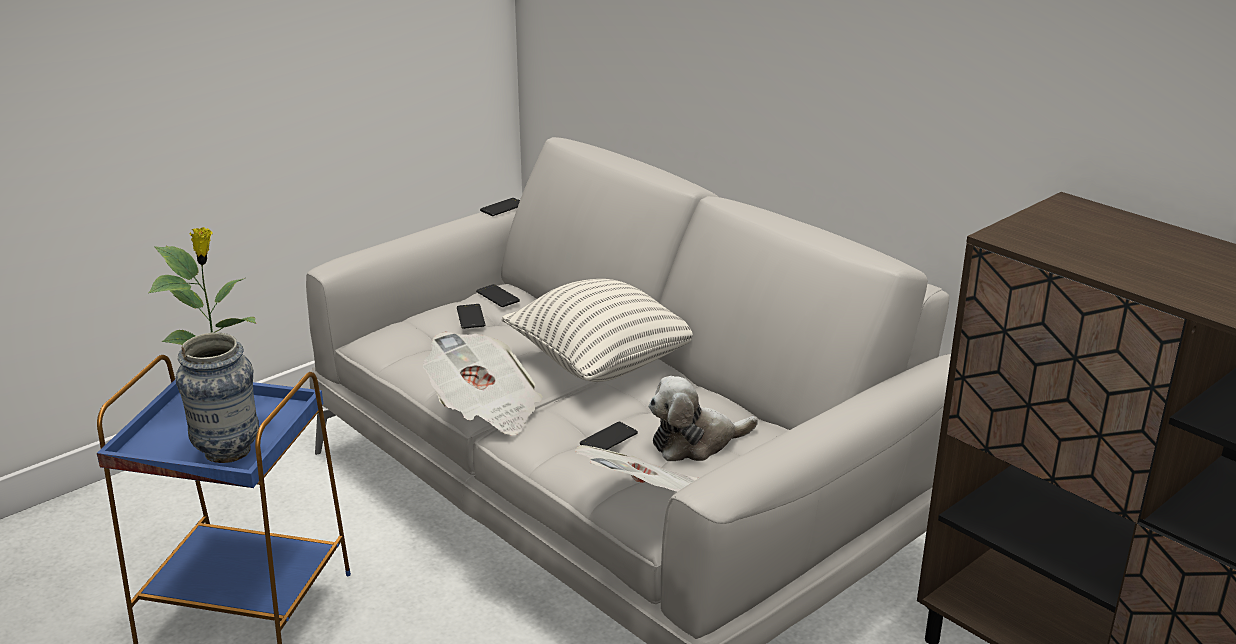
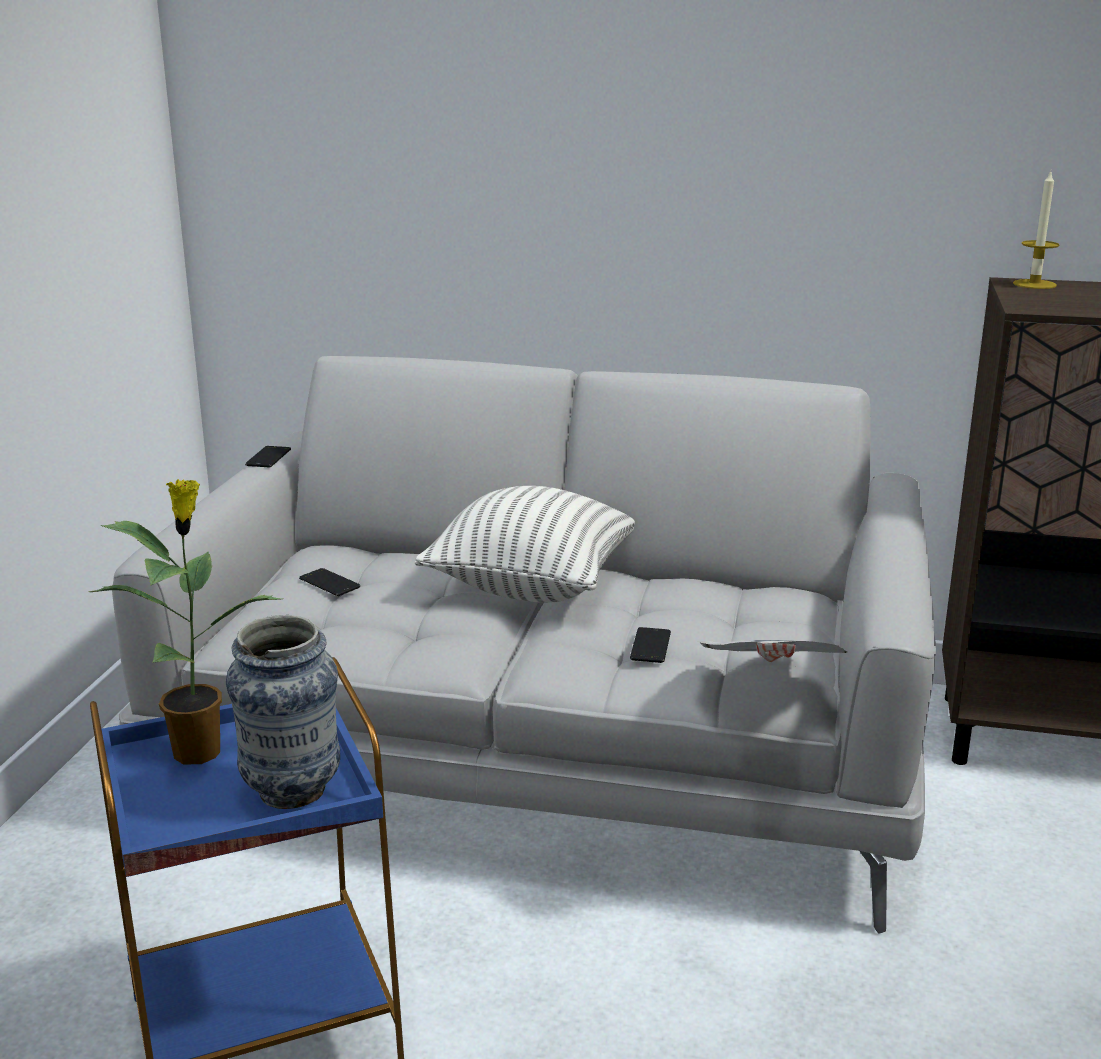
camera: 35 degrees left, 5 degrees down
(485, 409) = (481, 662): newspaper -> none
(497, 296) = (329, 557): phone -> none
(696, 442) = (732, 623): plush toy -> none
(1081, 210) = (1034, 284): none -> candle

